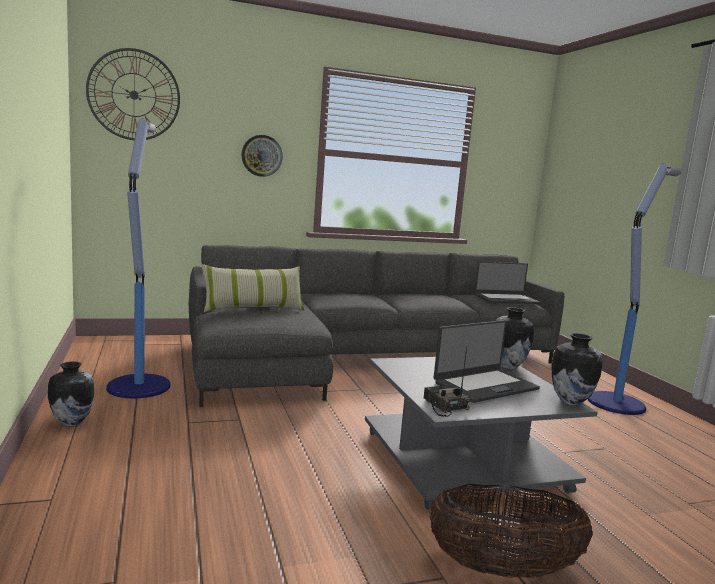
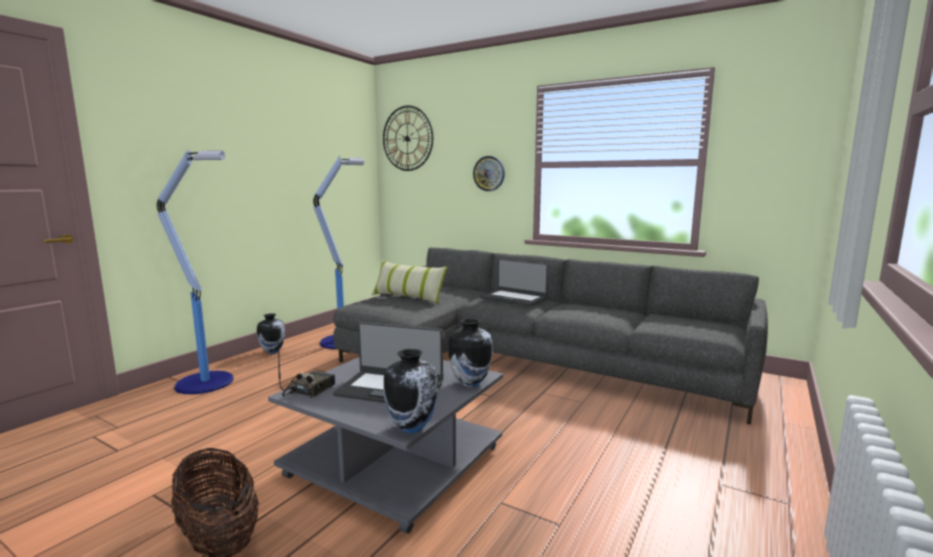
camera: 50 degrees right, 0 degrees up
(506, 299) = (693, 326): laptop -> laptop (514, 298)
(617, 403) = (728, 496): floor lamp -> floor lamp (207, 383)

